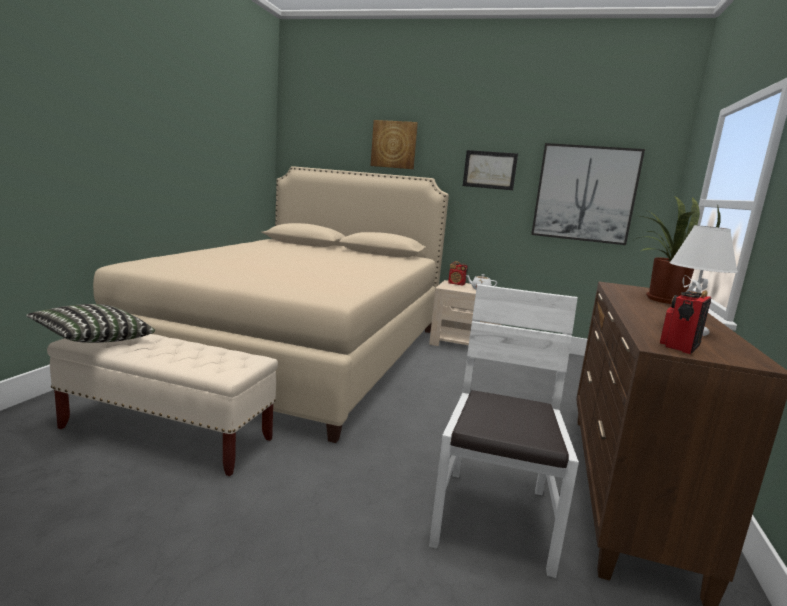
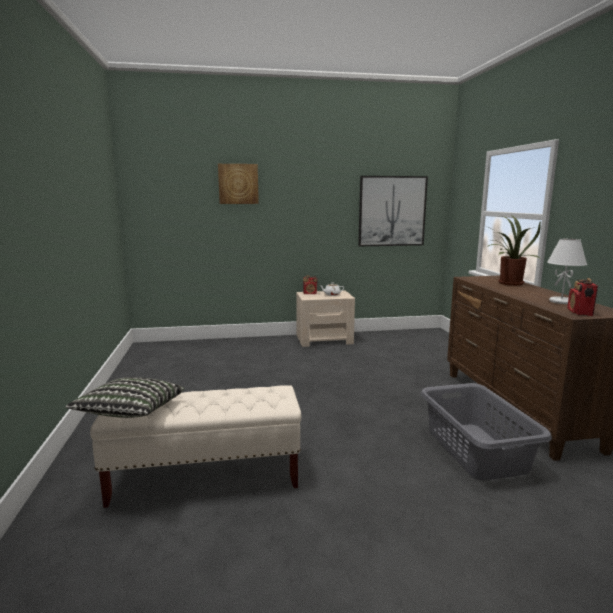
camera: 25 degrees left, 0 degrees up
(297, 352) = (214, 379): beige bed -> none
(489, 170) = (321, 199): picture -> none
(494, 518) = (476, 449): white chair -> grey laundry basket

